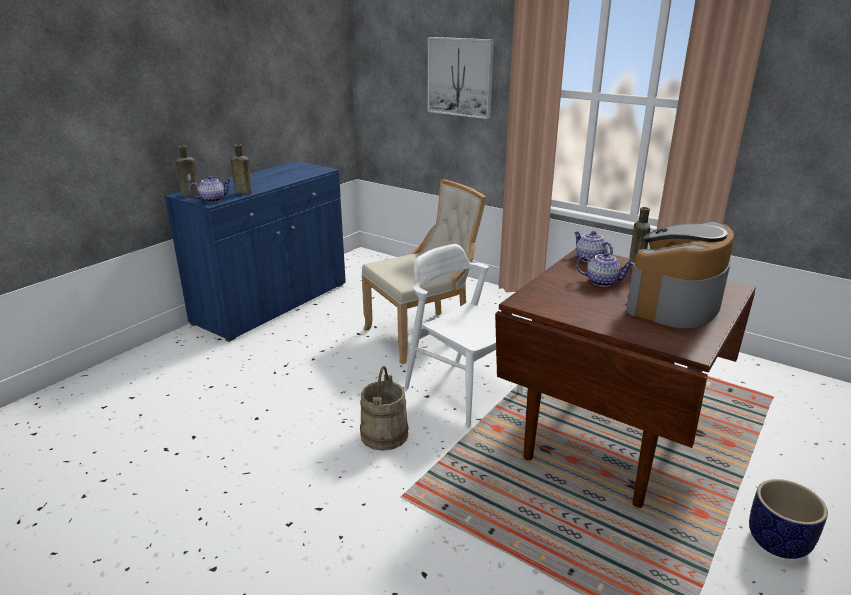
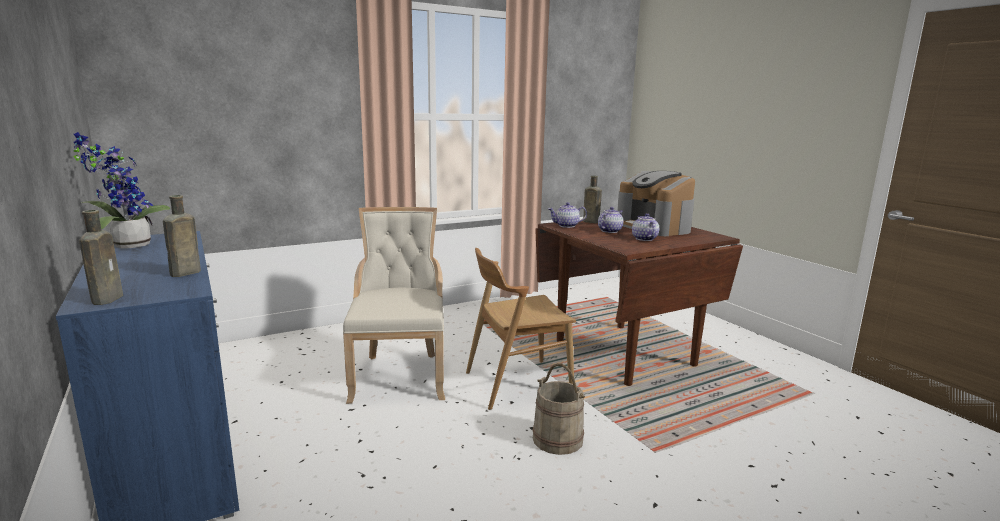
camera: 65 degrees left, 10 degrees down
(212, 200) = (175, 290): teapot -> teapot (643, 239)
(287, 169) = (127, 245): none -> potted plant
(460, 77) = (285, 108): picture -> none
(462, 390) = (517, 383): white chair -> brown chair
(778, 542) = (734, 342): planter -> none

